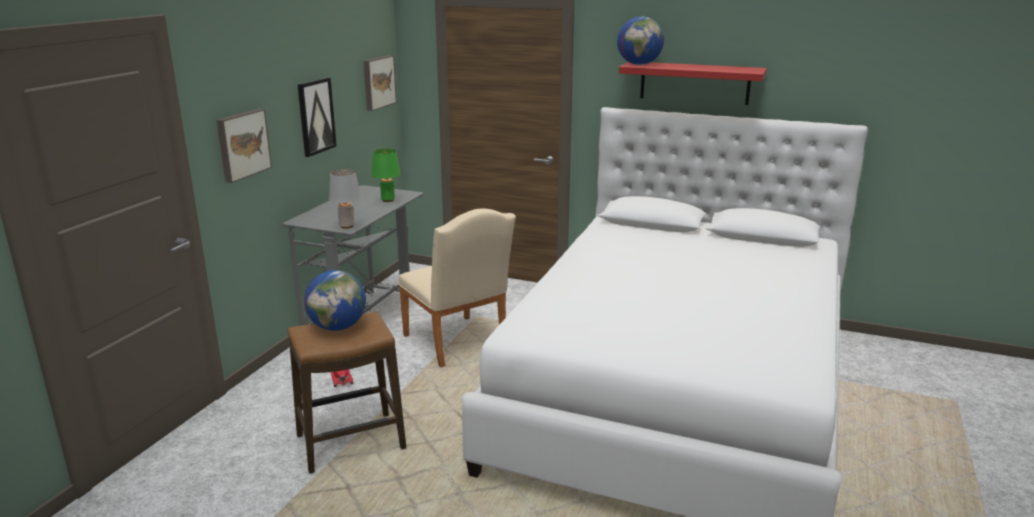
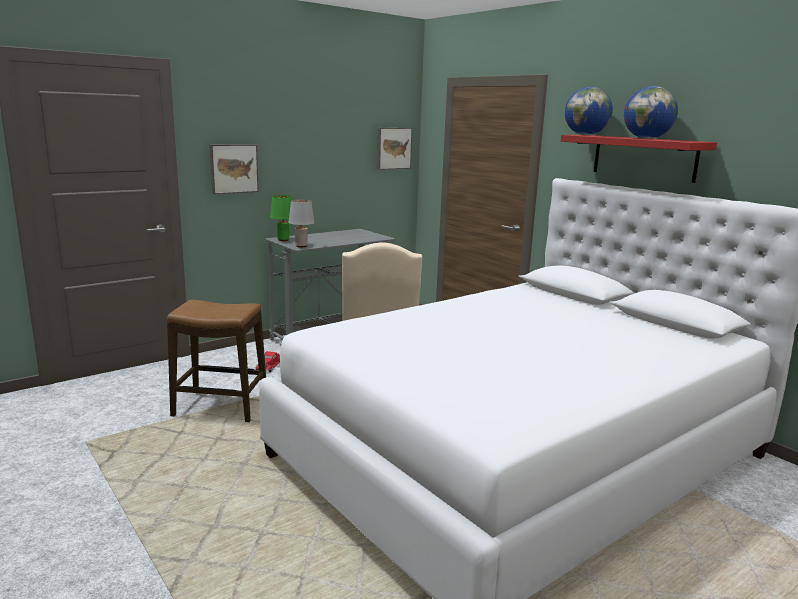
camera: 30 degrees right, 5 degrees down
(316, 116) = (316, 162): picture -> none
(338, 327) = (219, 306): globe -> globe (647, 138)
(388, 200) = (360, 238): green table lamp -> green table lamp (283, 240)

